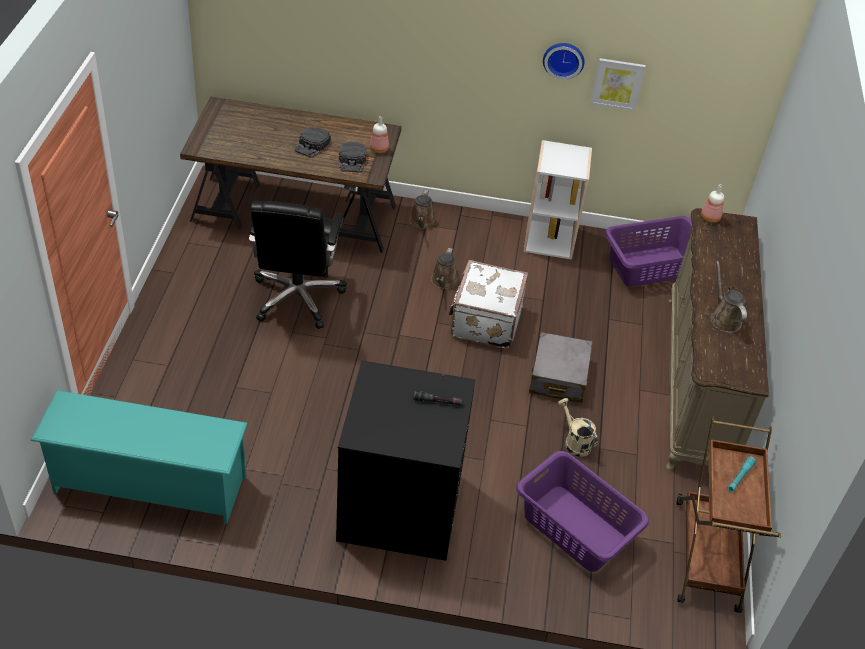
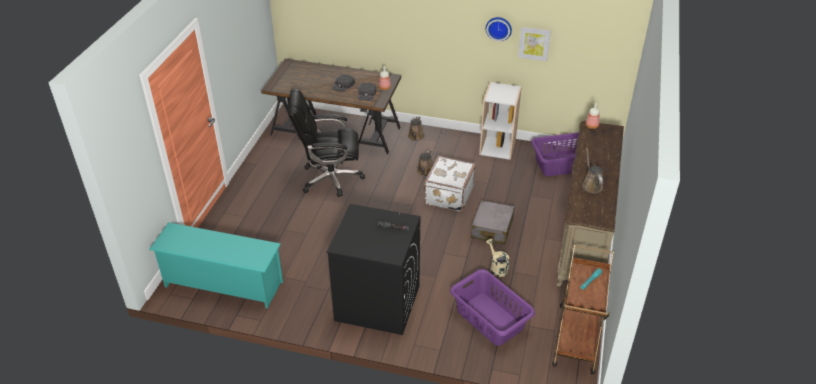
camera: 10 degrees right, 5 degrees down
(297, 296) = (330, 179): black office chair -> black office chair turned 75 degrees clockwise

